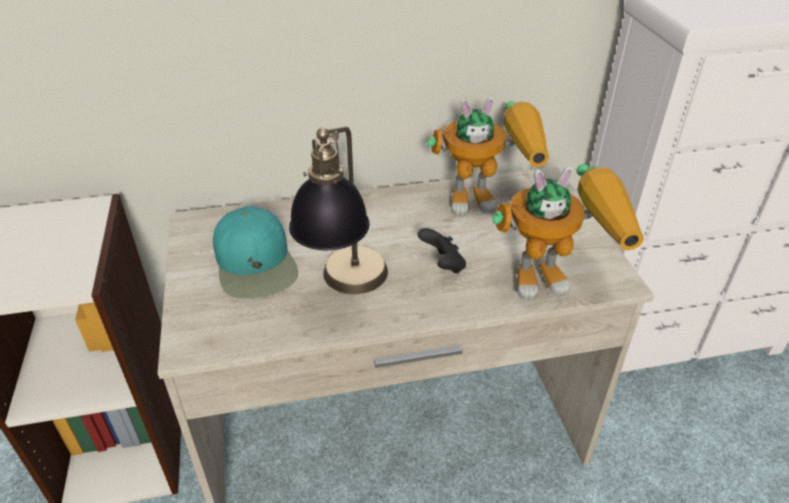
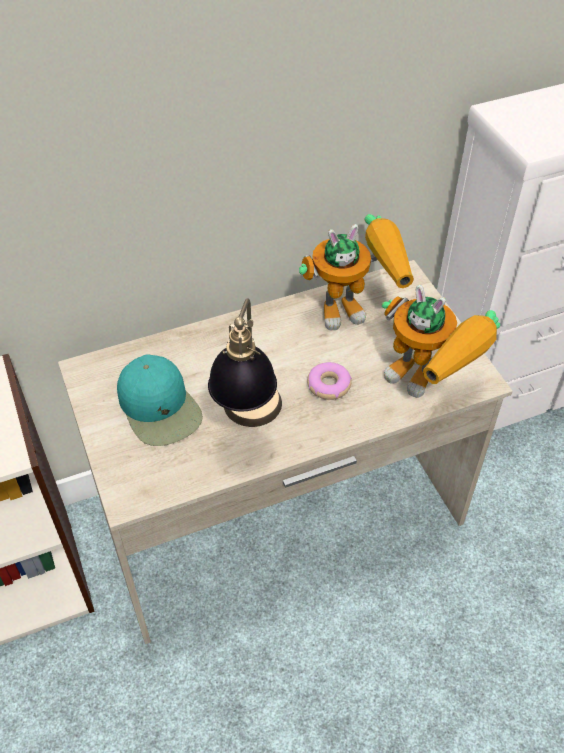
camera: 10 degrees left, 10 degrees up
(443, 265) = (328, 385): black game controller -> donut
(556, 277) = (429, 384): toy robot -> toy robot turned 60 degrees clockwise

